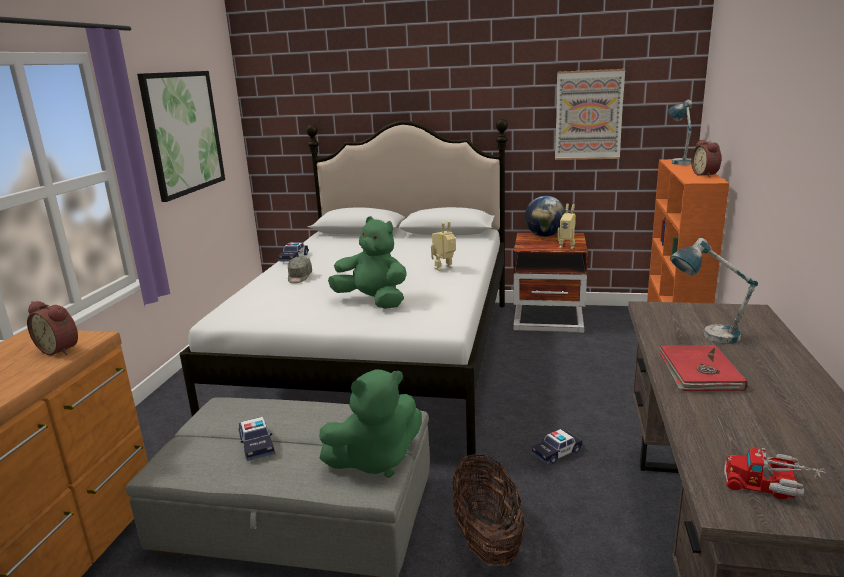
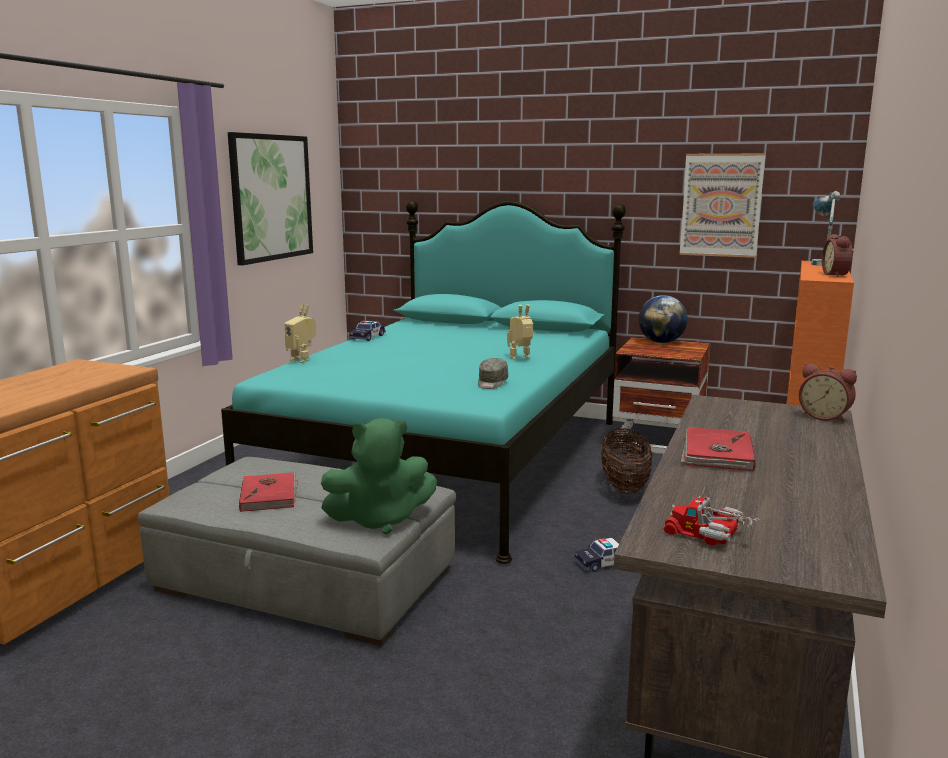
camera: 10 degrees right, 5 degrees down
(61, 349) = (100, 375): alarm clock -> alarm clock (825, 417)
(256, 445) = (269, 495): toy car -> red book
(299, 277) = (362, 352): grey cap -> grey cap (492, 383)
(373, 301) = (426, 378): green plush toy -> none
(382, 361) = (449, 460): white bed -> turquoise bed
(487, 539) = (490, 625): basket -> basket (624, 487)
(567, 246) = (680, 354): toy robot -> toy robot (302, 360)
(705, 336) = (752, 428): table lamp -> none

